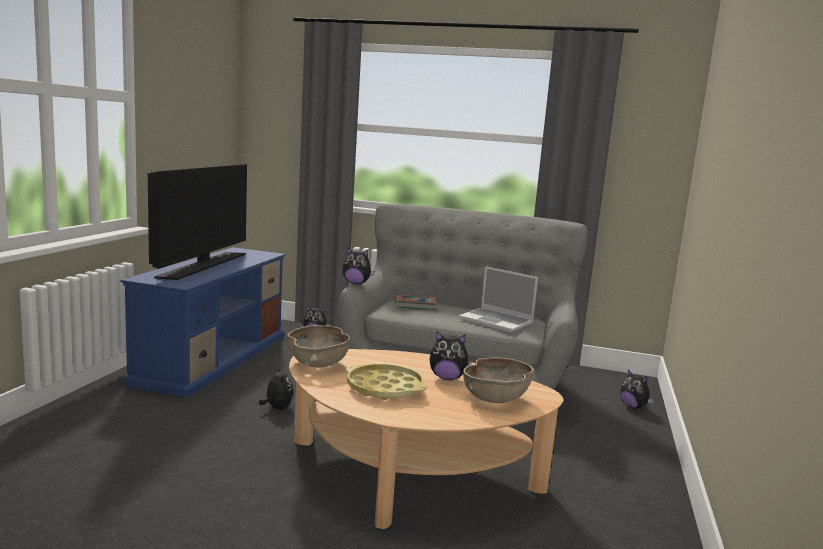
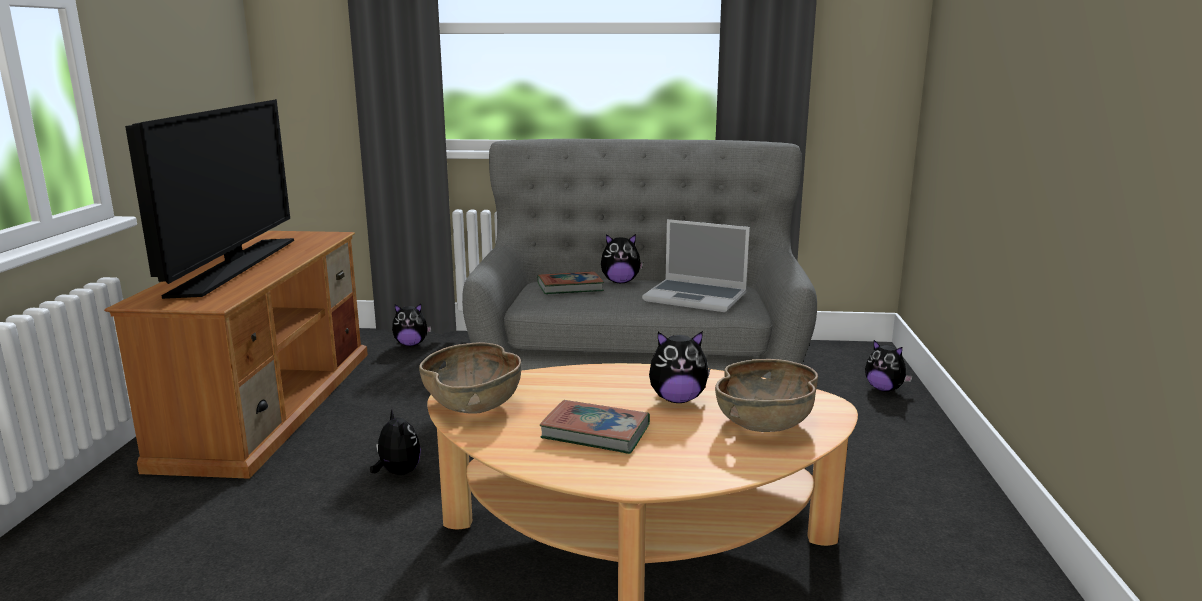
camera: 10 degrees left, 5 degrees up
(213, 357) = (270, 404): blue tv stand -> brown tv stand
(356, 283) = (483, 266): plush toy -> plush toy (620, 282)
(384, 388) = (595, 432): yellow tray -> book

